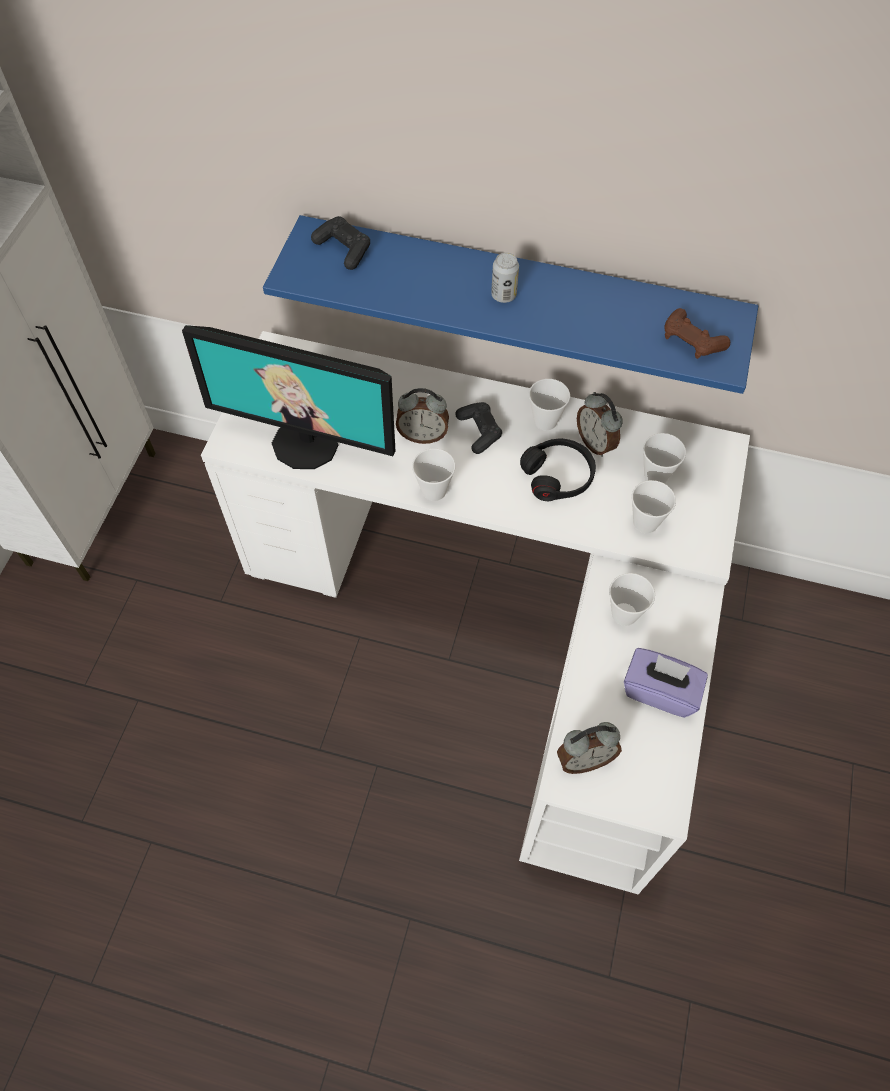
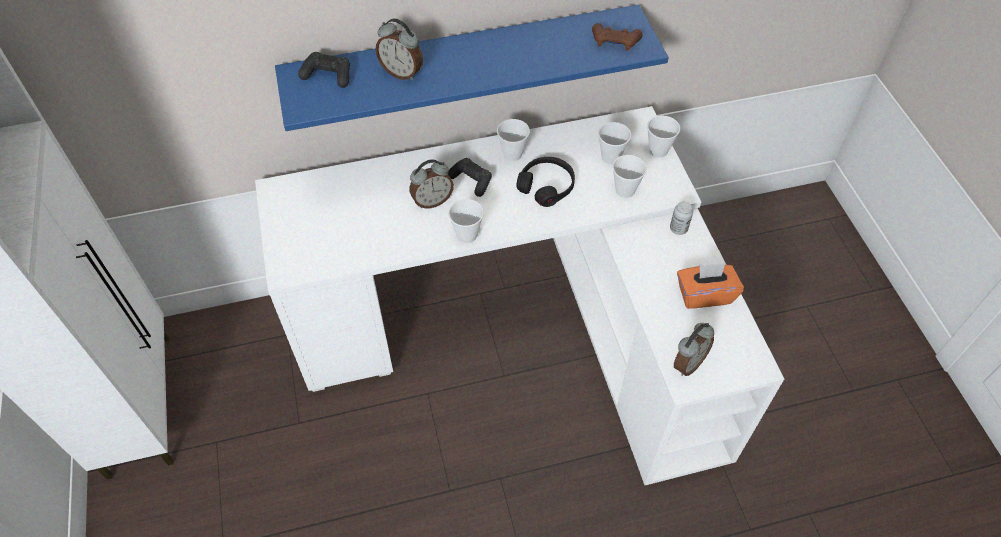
camera: 30 degrees left, 5 degrees down
(306, 443) = (347, 245): monitor -> none
(503, 295) = (469, 62): can -> can (678, 229)
(596, 443) = (557, 153): alarm clock -> alarm clock (402, 73)
(624, 614) = (648, 257): cup -> cup (658, 150)
(660, 691) = (704, 294): purple tissue box -> orange tissue box

